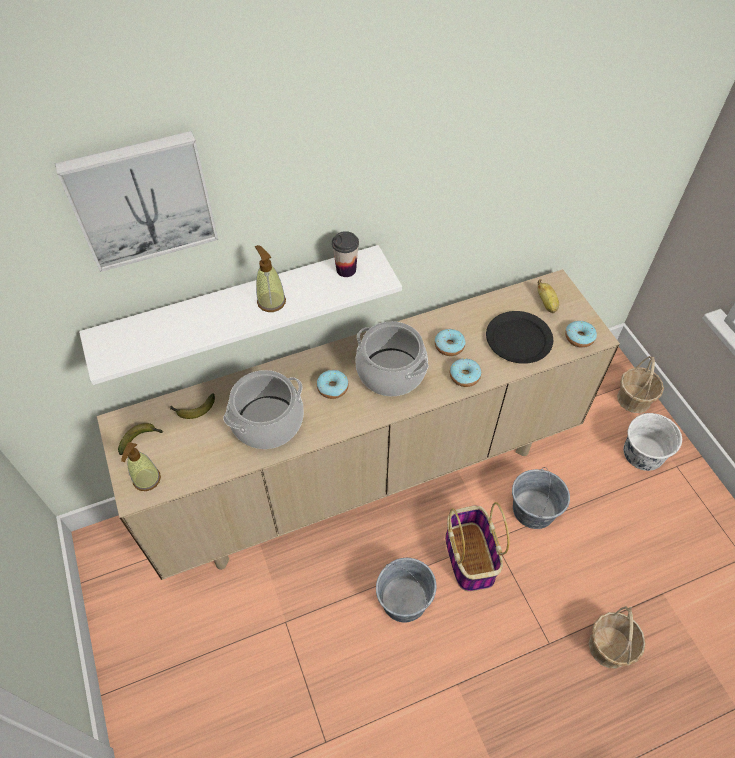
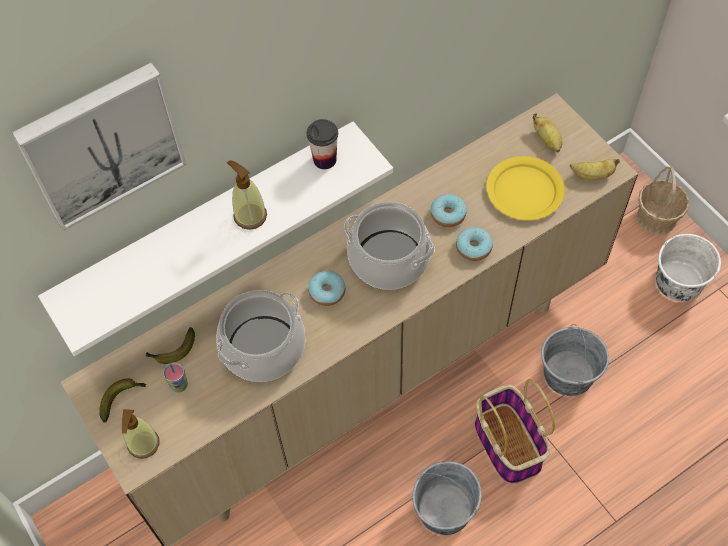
camera: 10 degrees left, 5 degrees up
(190, 438) = (179, 385): none -> cup
(518, 339) = (524, 190): black plate -> yellow plate
(579, 337) = (592, 175): donut -> banana
(609, 647) = (681, 511): basket -> none

